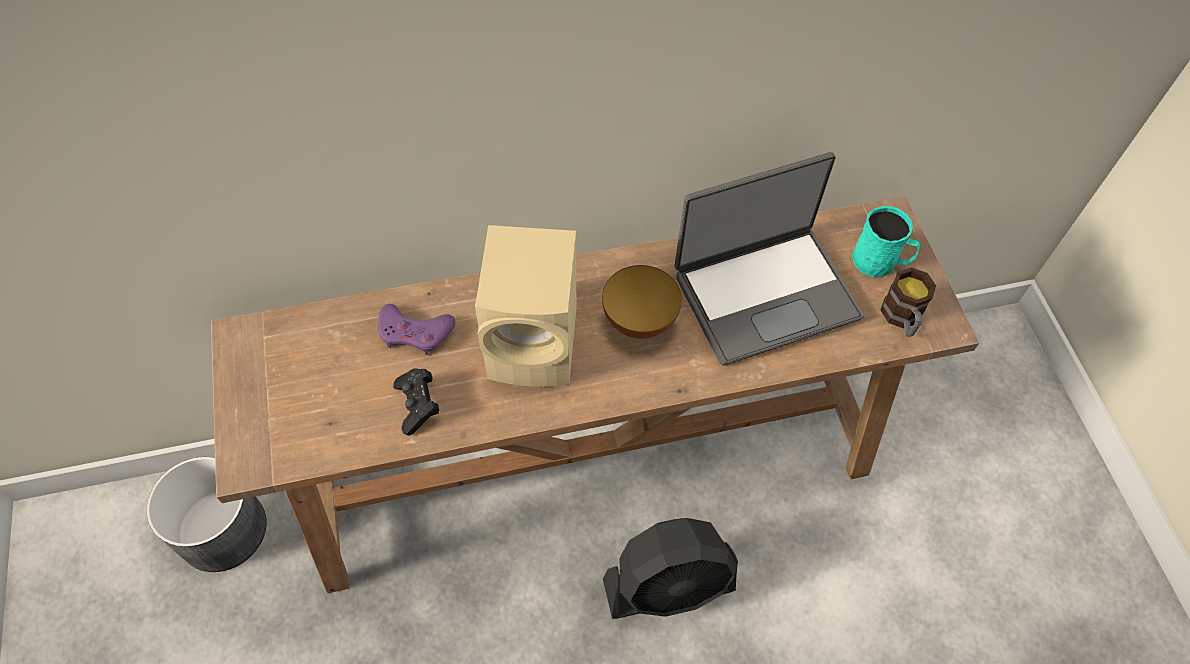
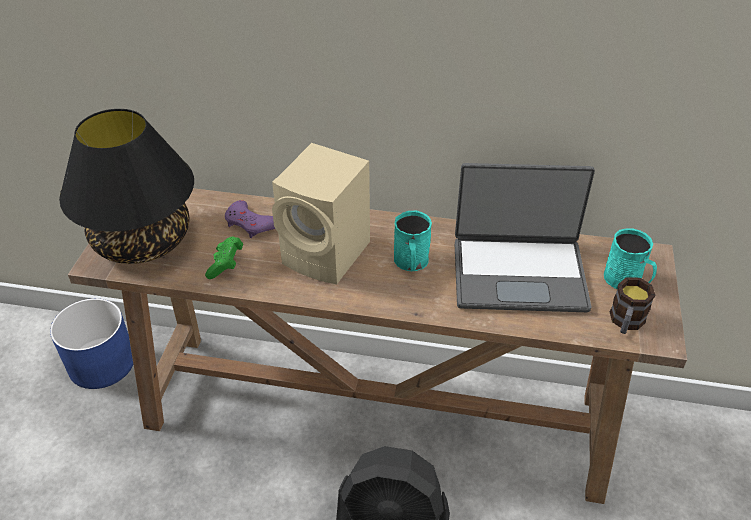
camera: 25 degrees right, 15 degrees down
(222, 528) = (102, 362): grey planter -> blue planter
(286, 408) = (142, 240): none -> black table lamp
(418, 405) = (226, 264): black game controller -> green game controller
(639, 321) = (411, 262): bowl -> turquoise mug

